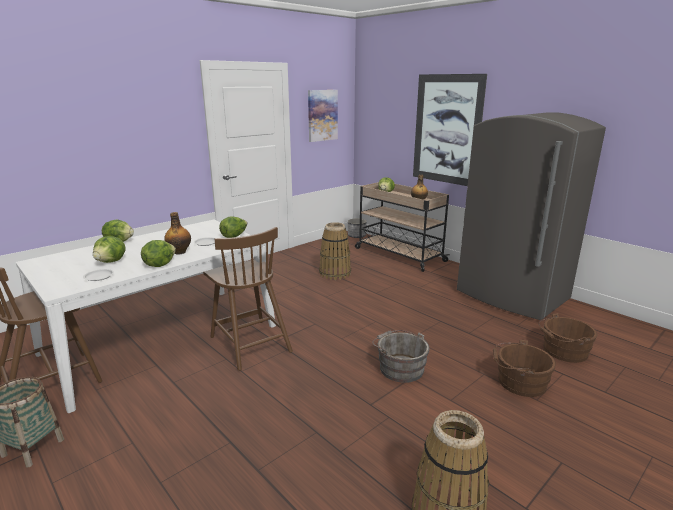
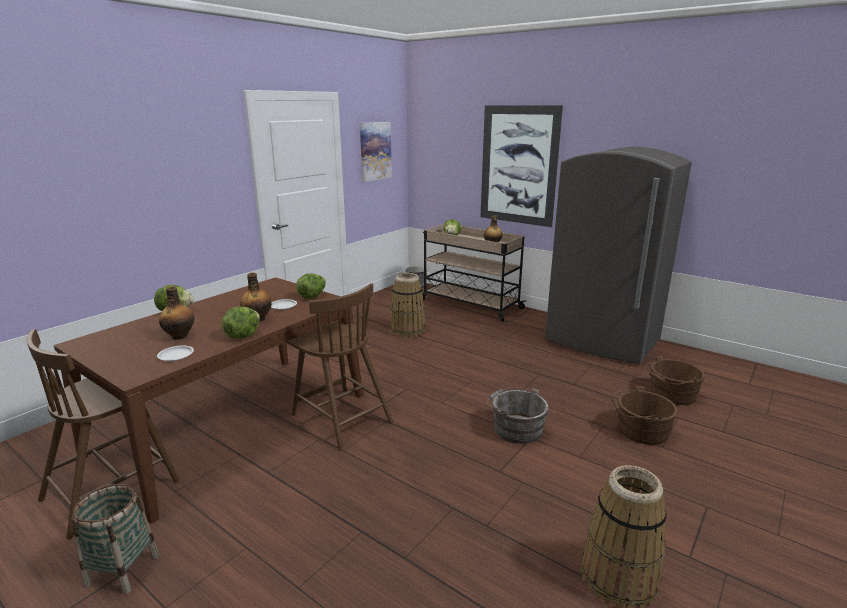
camera: 10 degrees left, 0 degrees up
(111, 261) = (180, 336): lettuce -> bottle
(162, 339) = (234, 423): white dining table -> brown dining table

